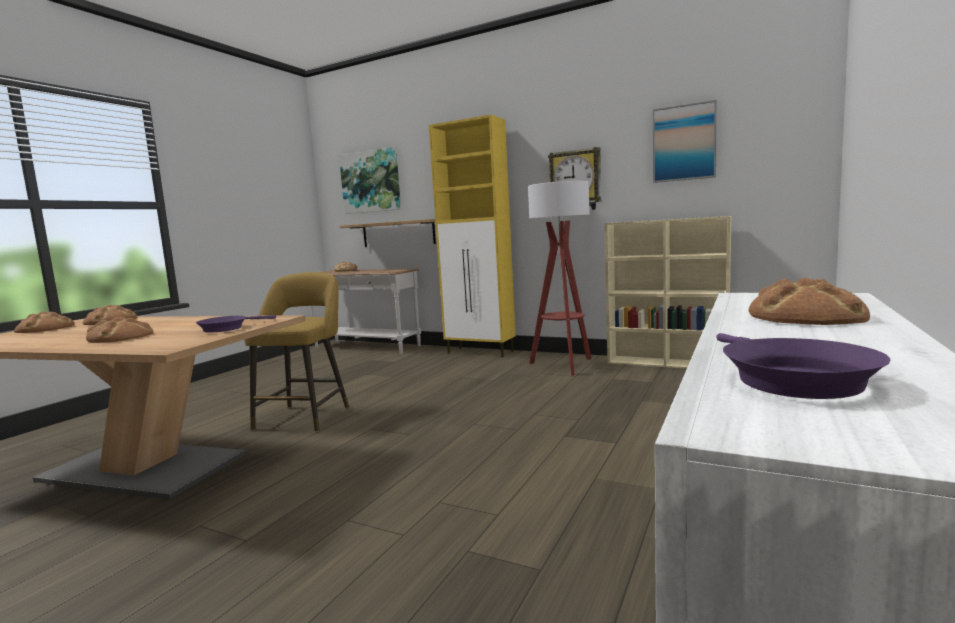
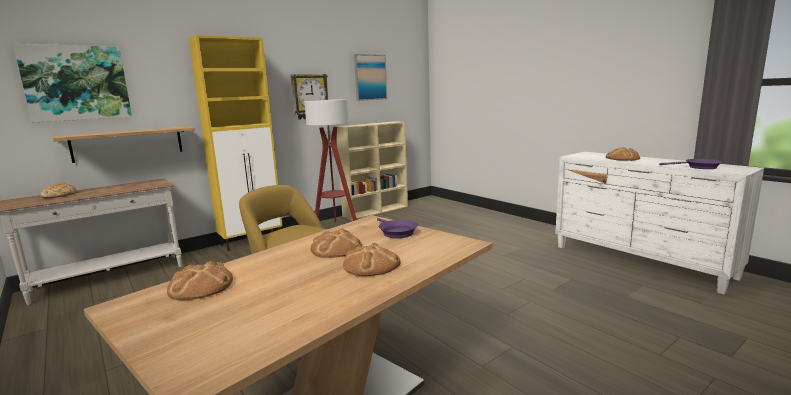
camera: 65 degrees left, 5 degrees up
(45, 329) = (171, 323): bread -> bread (336, 248)

